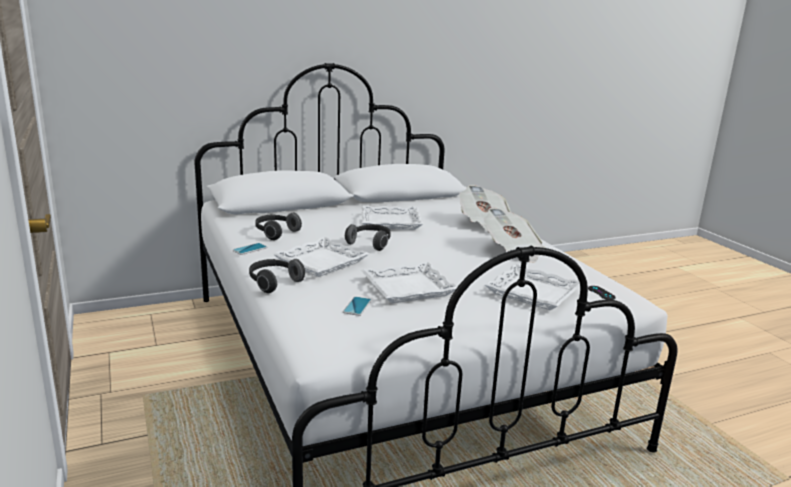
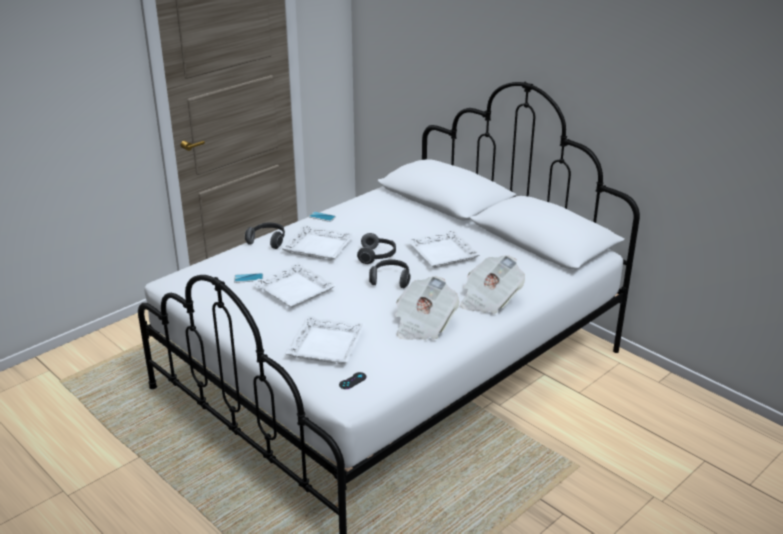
camera: 70 degrees right, 10 degrees up
(276, 233) = (365, 216): headphones -> headphones (391, 280)

